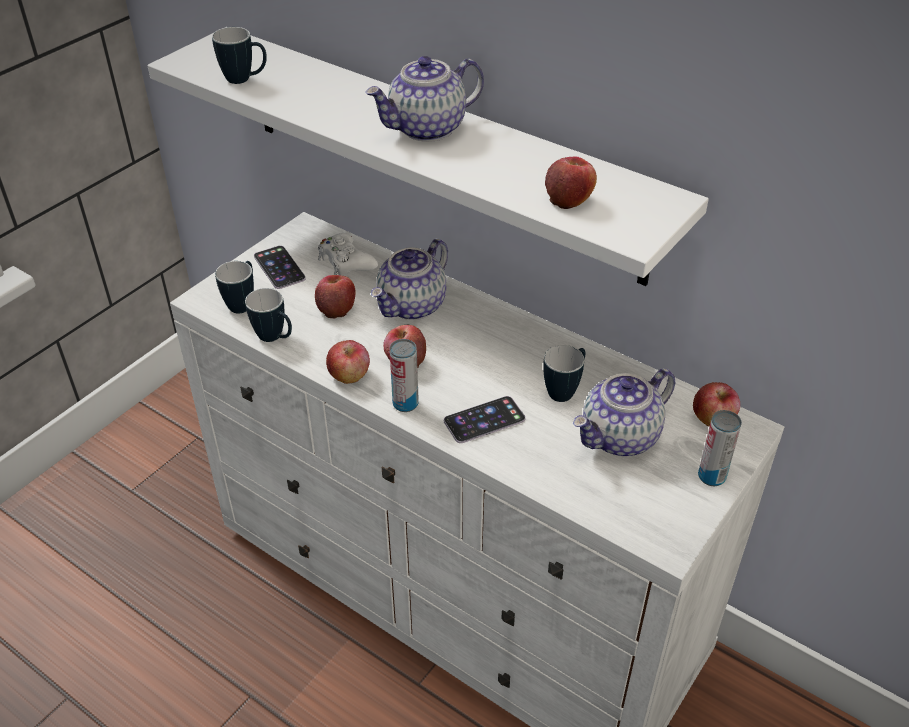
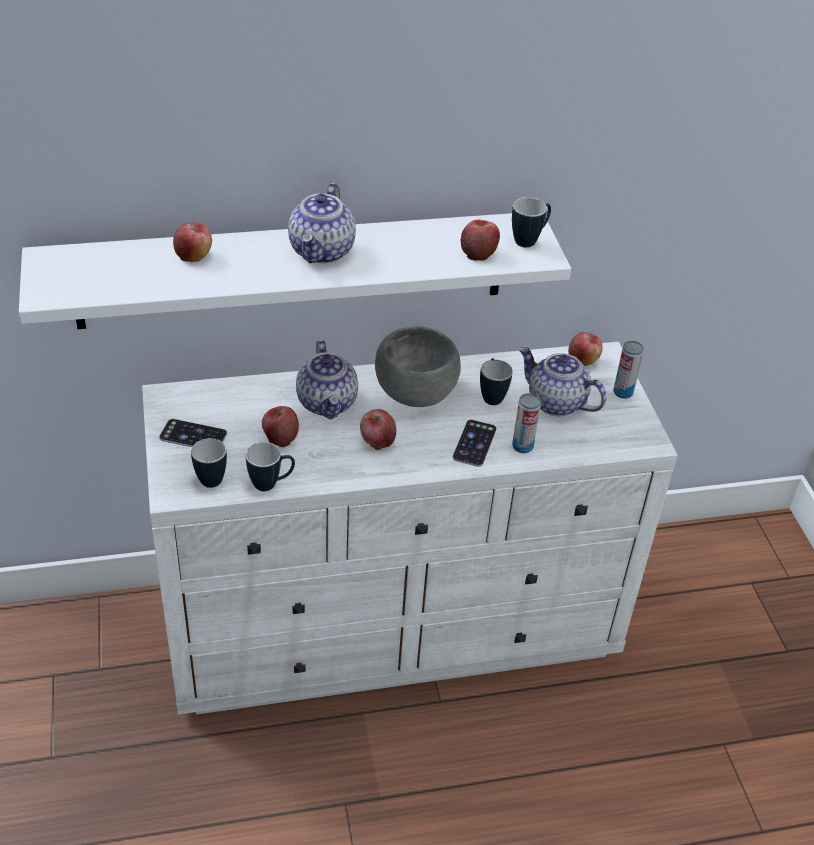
camera: 50 degrees left, 0 degrees up
(245, 80) = (128, 282): mug -> mug (529, 240)
(345, 262) = (236, 402): white game controller -> none
(349, 375) = (357, 473): apple -> apple (194, 255)
(405, 403) = (417, 466): can -> can (522, 446)
(496, 344) = (415, 393): none -> grey bowl
(620, 438) = (555, 402): teapot -> teapot turned 120 degrees clockwise

